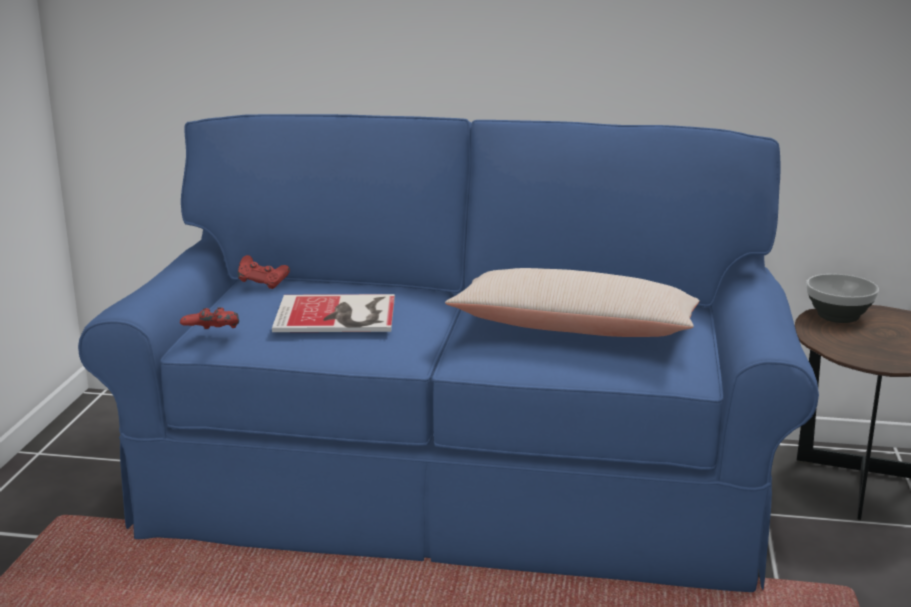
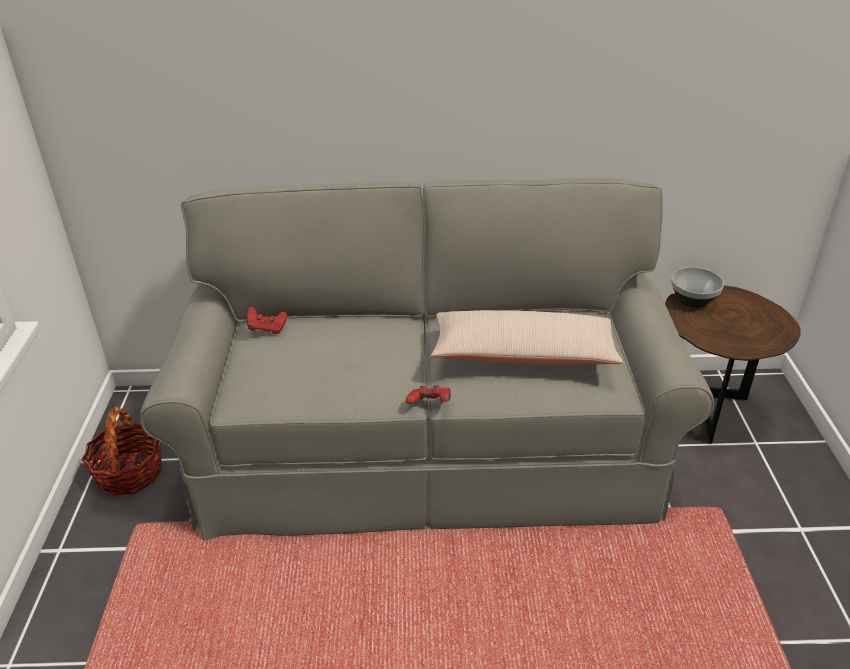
camera: 10 degrees left, 15 degrees up
(71, 468) = (130, 473): none -> basket
(212, 334) = (247, 396): red game controller -> red game controller (429, 405)
(339, 315) = (341, 361): book -> none
(455, 486) = (427, 450): blue sofa -> grey sofa

